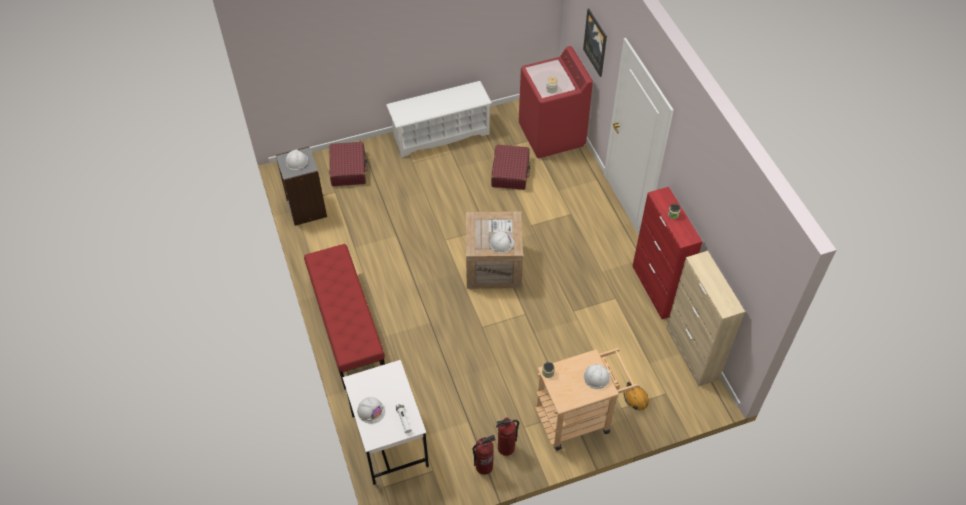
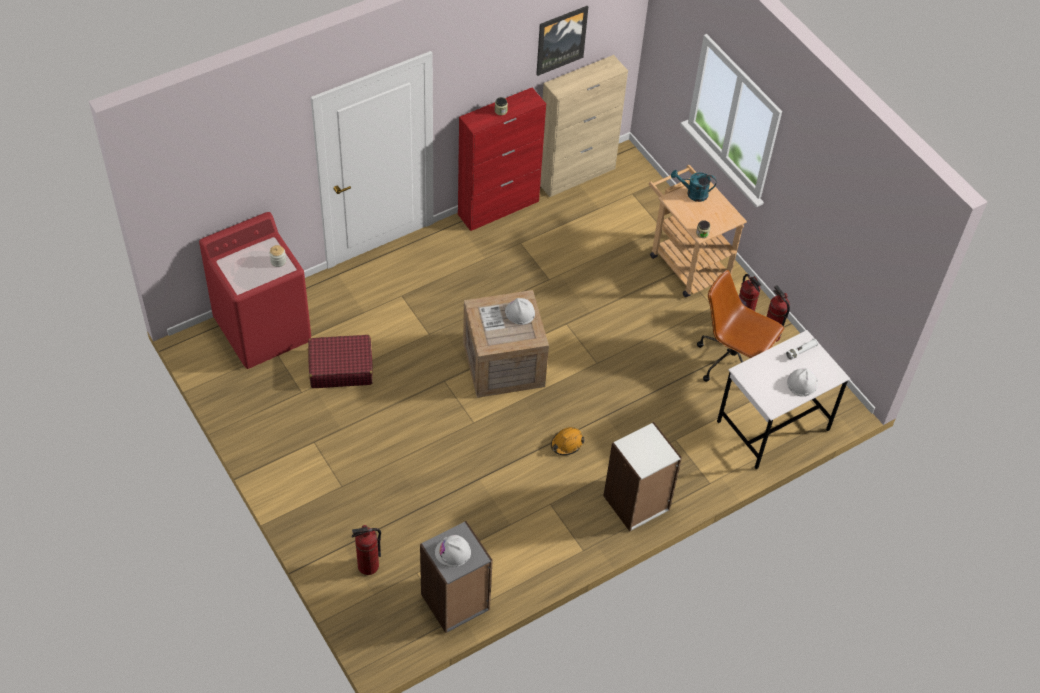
camera: 105 degrees left, 0 degrees up
(347, 326) = (636, 503): red bench -> white bookcase
(348, 169) = (368, 566): red suitcase -> fire extinguisher
(440, 134) = (280, 461): white shoe rack -> none
(461, 426) = (732, 362): none -> brown office chair
(596, 42) = (250, 173): picture -> picture (561, 39)
(596, 376) = (693, 193): white hard hat -> turquoise watering can
(635, 398) = (646, 217): orange hard hat -> orange hard hat (566, 443)

